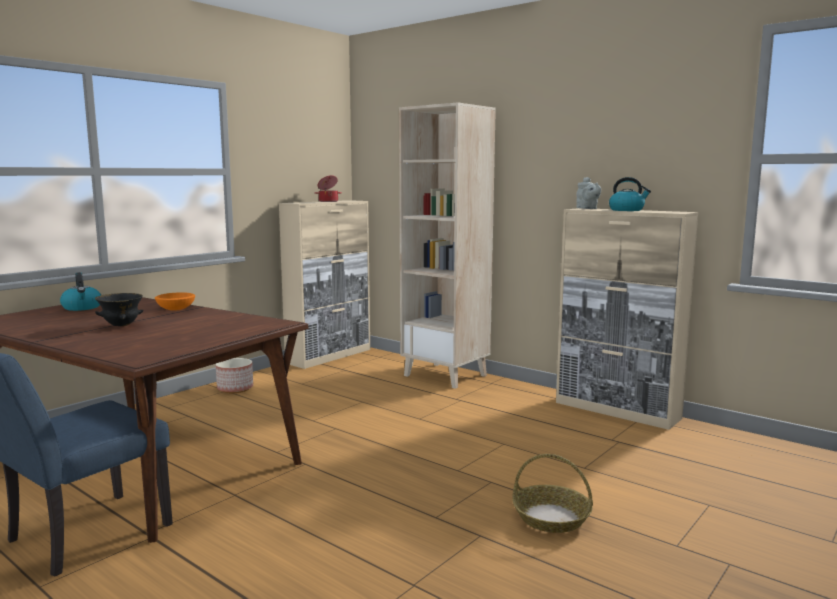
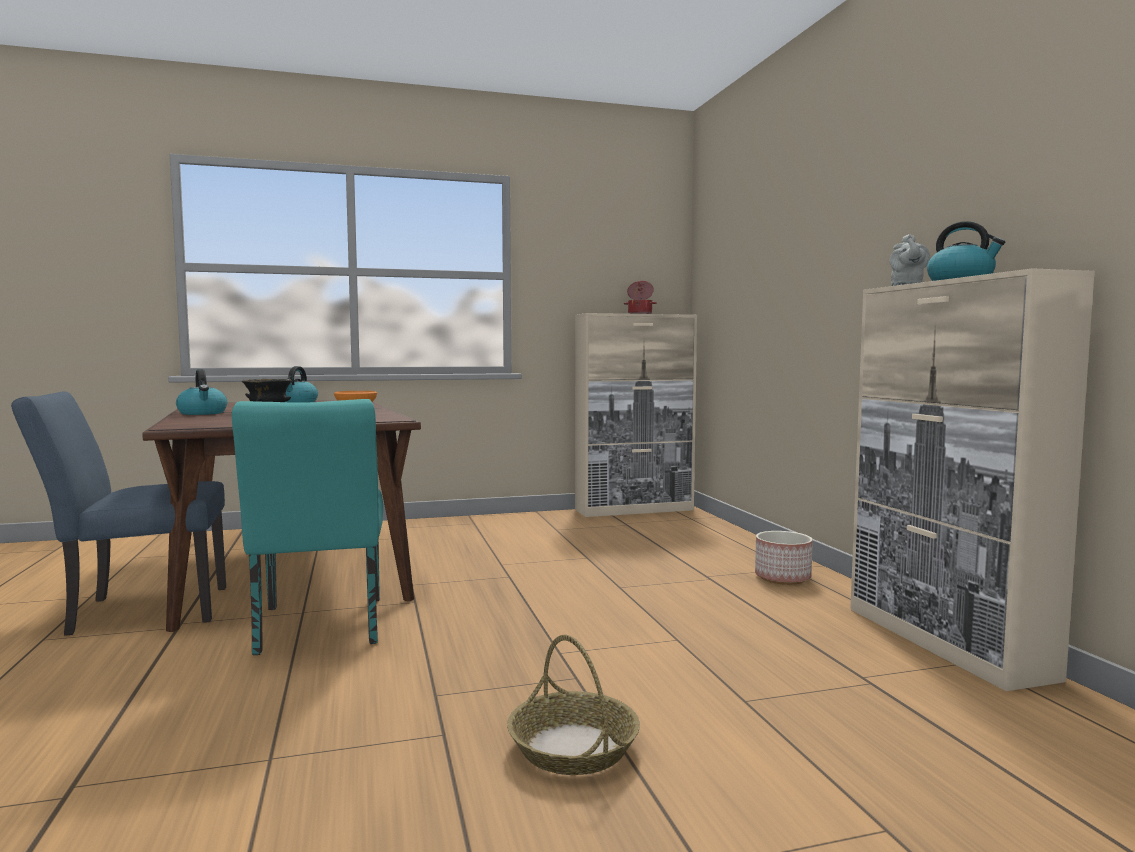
camera: 35 degrees right, 5 degrees down
(66, 337) = (203, 413): none -> kettle
(235, 388) = (485, 523): planter -> planter (783, 578)
(275, 503) = (319, 629): none -> turquoise chair
(446, 375) = (740, 550): beige bookcase -> none

